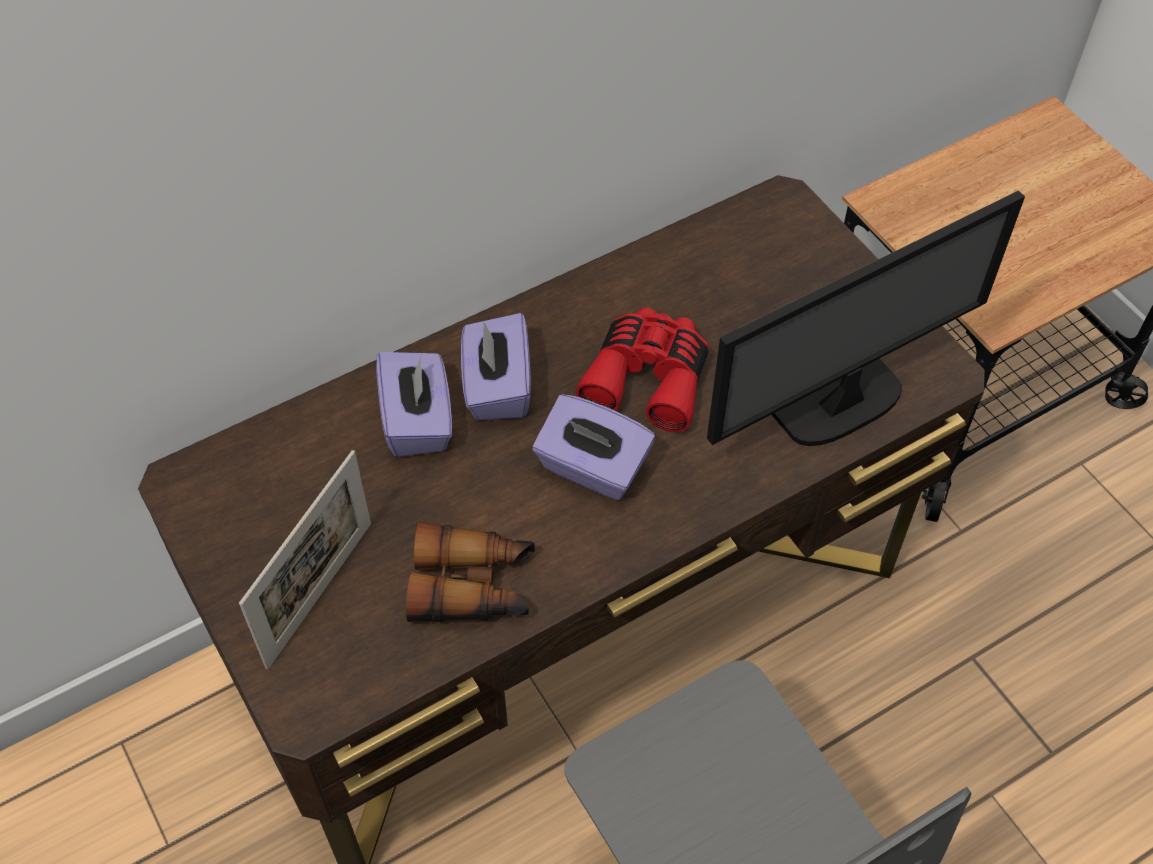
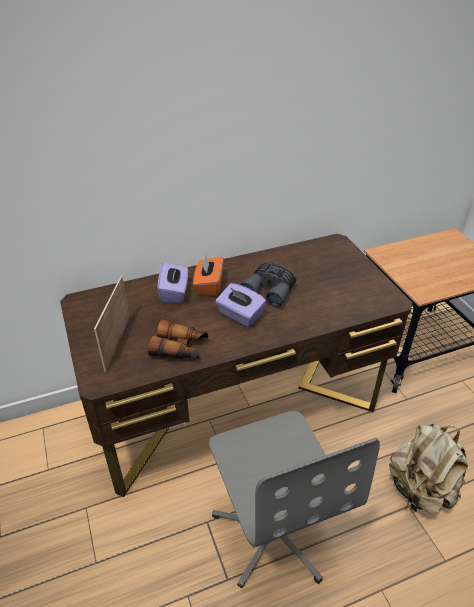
camera: 10 degrees right, 15 degrees down
(320, 593) = (117, 343): picture frame -> picture frame turned 150 degrees clockwise
(497, 388) = (209, 285): purple tissue box -> orange tissue box
(648, 378) = (270, 289): red binoculars -> grey binoculars
(840, 406) = (348, 307): monitor -> none
(1012, 751) = (420, 489): none -> beige backpack

